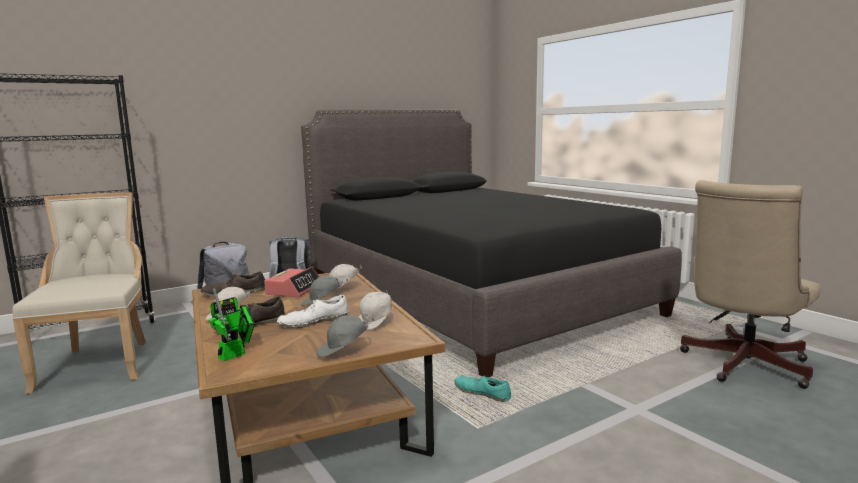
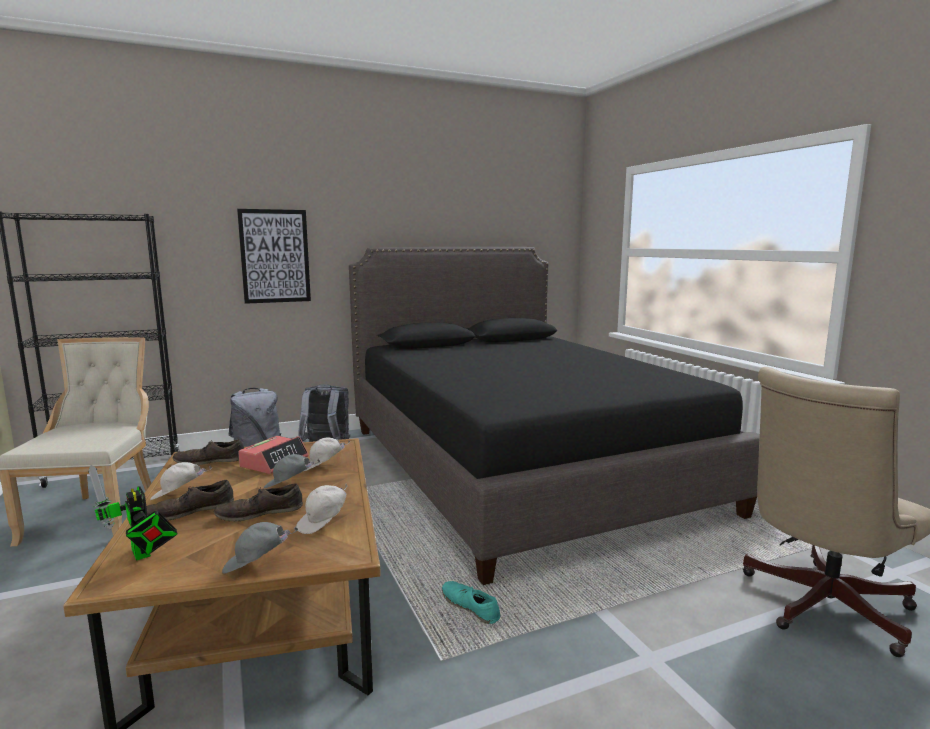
camera: 10 degrees right, 0 degrees up
(232, 118) = (275, 256): none -> picture
(235, 354) = (142, 554): toy robot -> toy robot turned 90 degrees clockwise
(313, 321) = (259, 513): white shoe -> brown shoe

